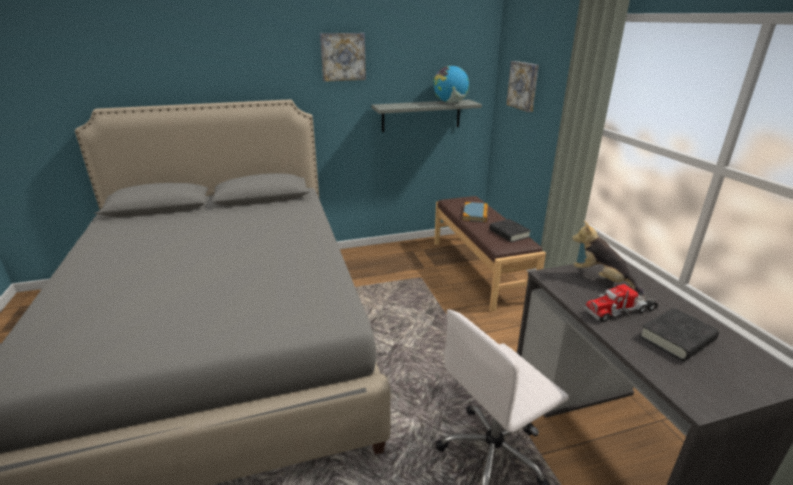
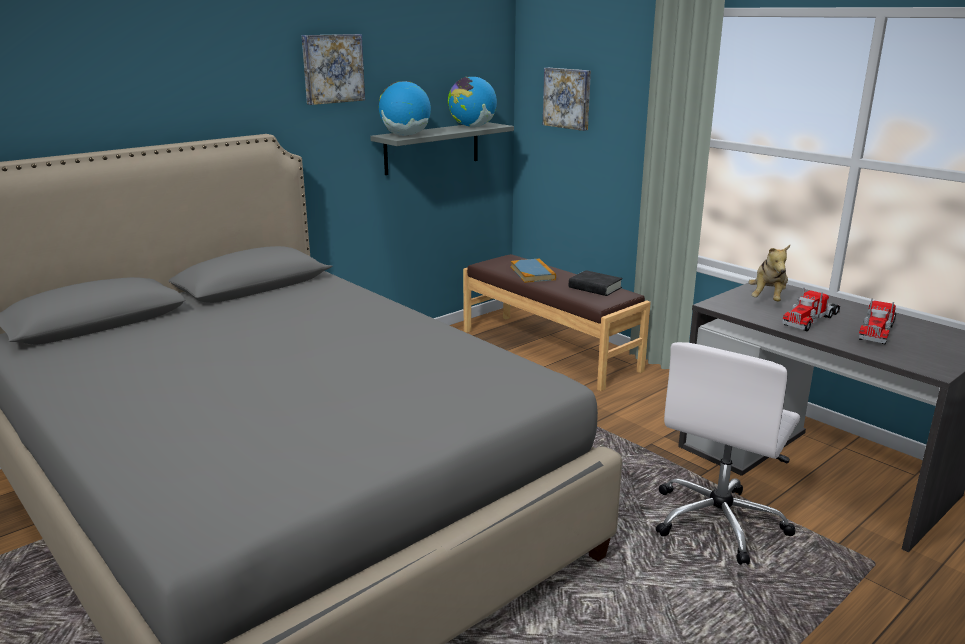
camera: 25 degrees left, 5 degrees down
(392, 106) = (405, 135): none -> globe
(601, 279) = (768, 299): plush toy -> plush toy turned 90 degrees counterclockwise
(677, 339) = (876, 331): black book -> toy truck

